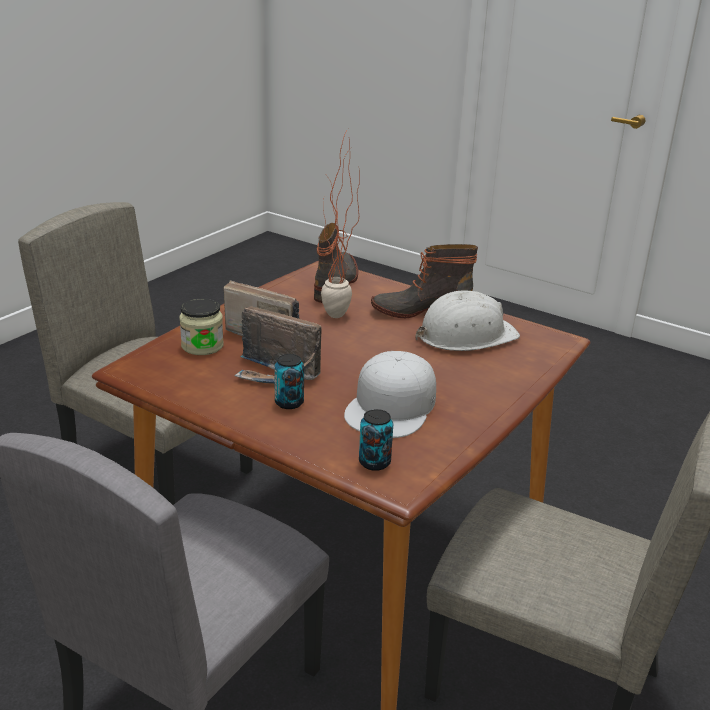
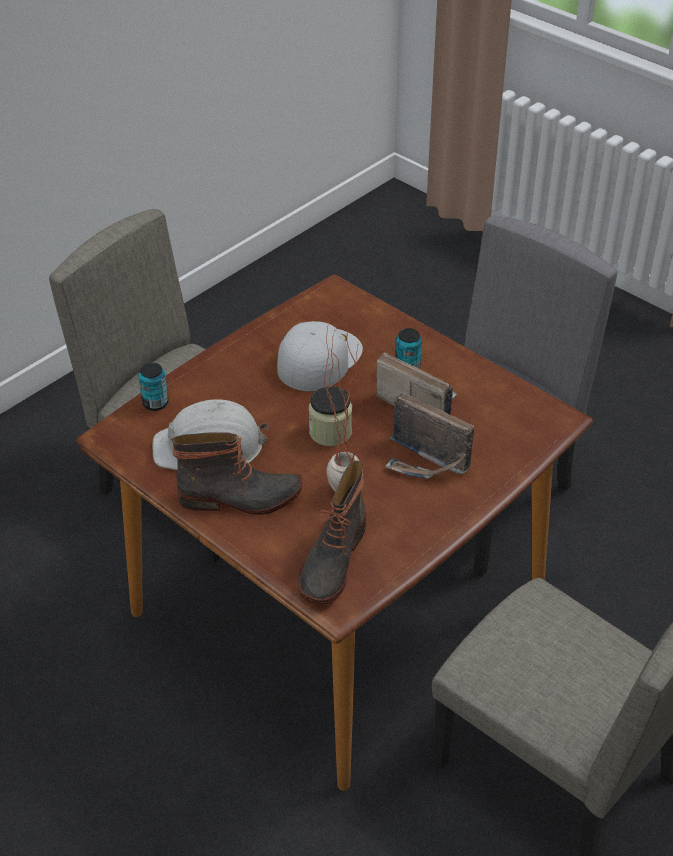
camera: 170 degrees left, 15 degrees up
(202, 346) = (492, 447): jar -> jar (330, 432)
(374, 462) = (347, 309): can -> can (155, 403)

